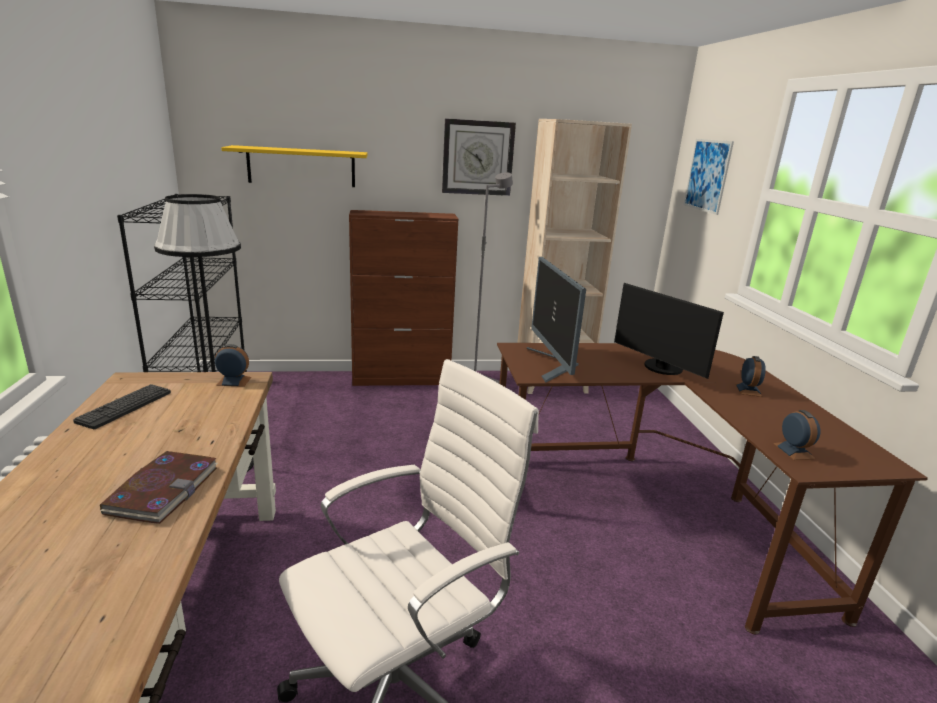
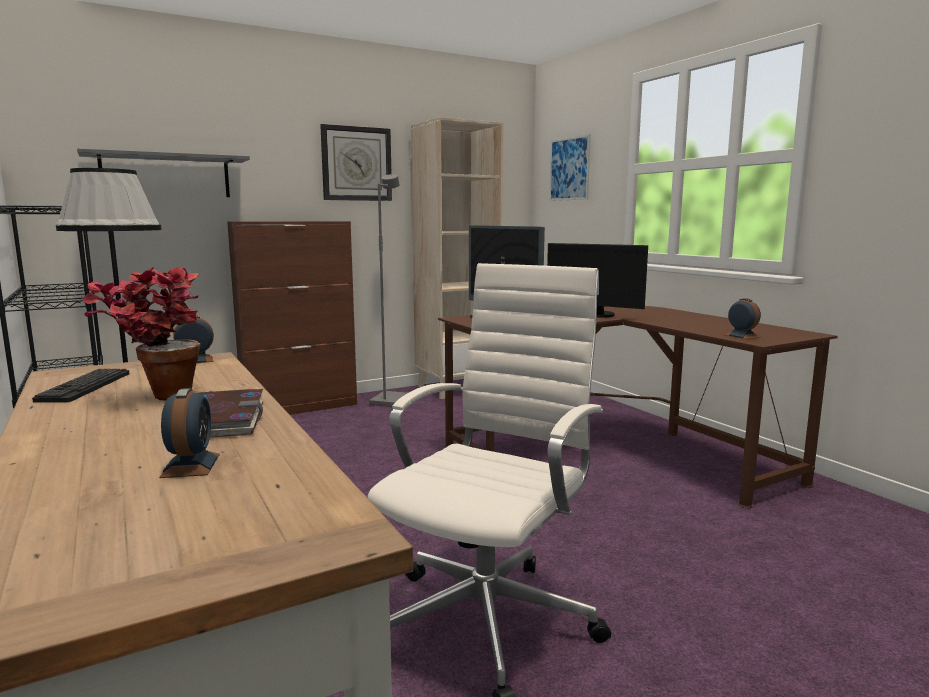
camera: 20 degrees left, 10 degrees down
(155, 437) = (158, 397): none -> potted plant
(301, 167) = (166, 176): yellow shelf -> grey shelf
(748, 390) = (674, 317): alarm clock -> alarm clock (190, 465)

